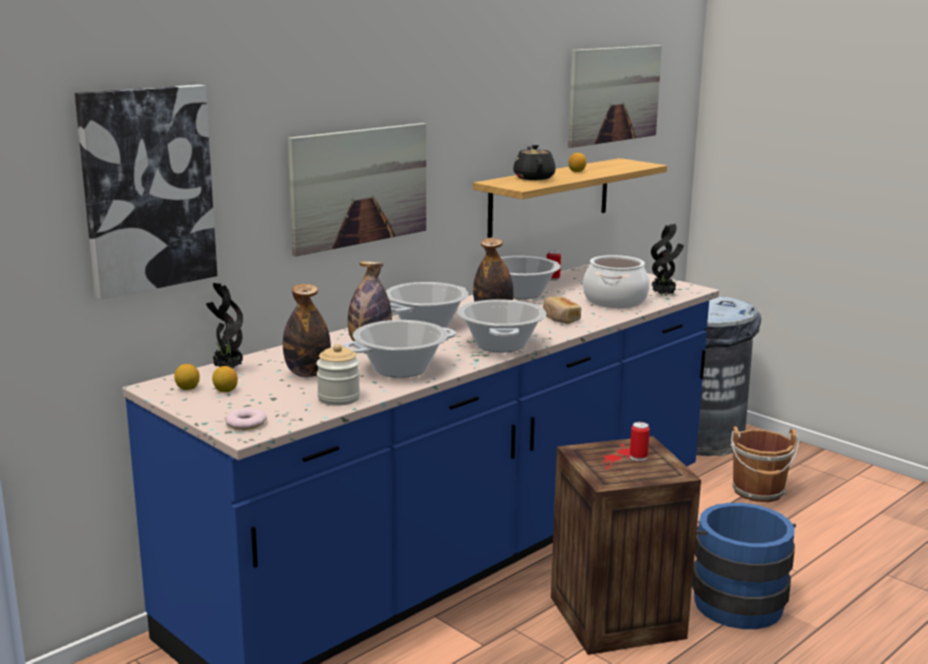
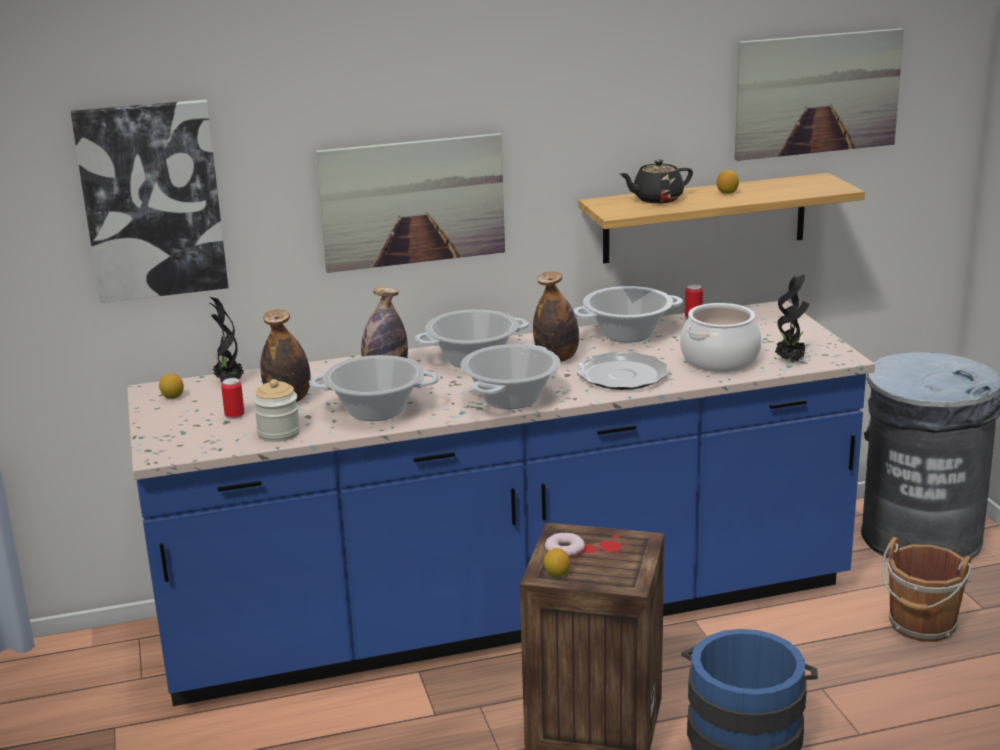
camera: 30 degrees right, 5 degrees up
(225, 391) = (198, 405): lemon -> lemon (557, 574)
(245, 423) = (171, 444): donut -> donut (564, 549)
(534, 178) = (656, 199): black teapot -> black teapot turned 135 degrees counterclockwise
(560, 319) = (622, 375): bread -> plate
(638, 457) = (614, 554): can -> can (234, 416)

